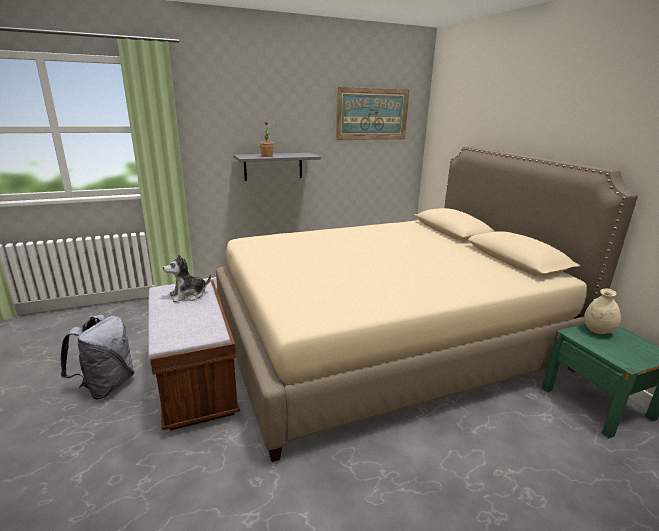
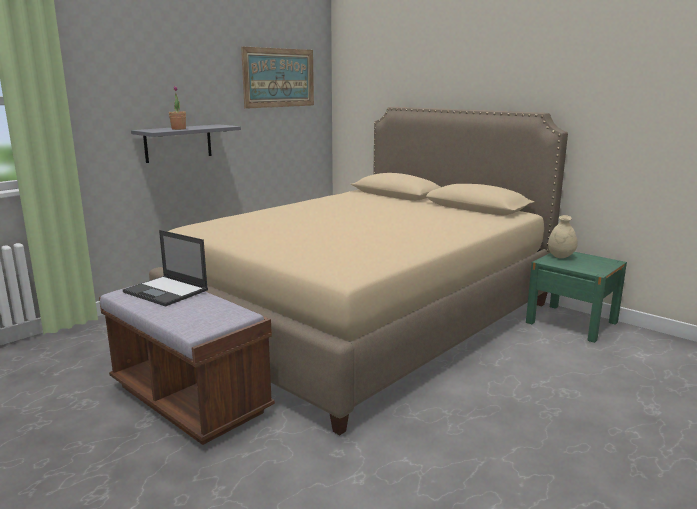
camera: 25 degrees left, 5 degrees down
(107, 386) = (73, 431): grey backpack -> none
(188, 295) = (166, 291): plush toy -> laptop

